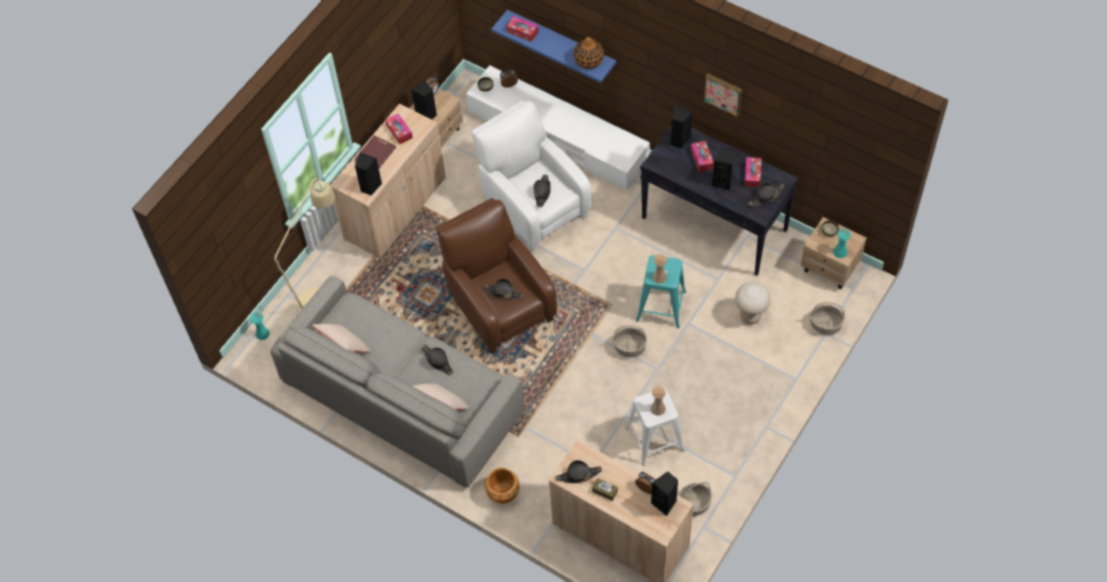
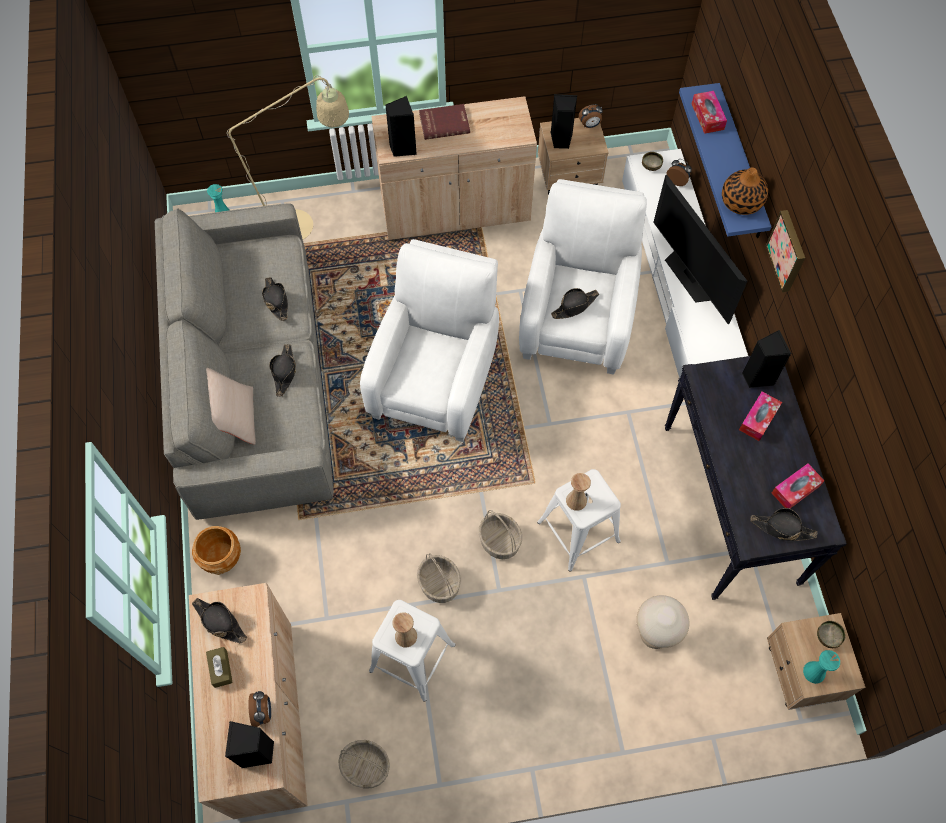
camera: 45 degrees right, 5 degrees up
(344, 347) = (229, 280): beige pillow -> none
(399, 131) = (492, 121): tissue box -> none
(499, 303) = (436, 378): brown armchair -> white armchair
(503, 293) = (420, 366): black hat -> black hat (276, 301)
(574, 127) = (690, 276): none -> television
(661, 306) = (578, 532): turquoise stool -> white stool
(723, 93) = (840, 363): picture -> picture (788, 251)
(723, 182) = (752, 465): black speaker -> none
(826, 325) = (724, 729): basket -> basket (440, 584)

